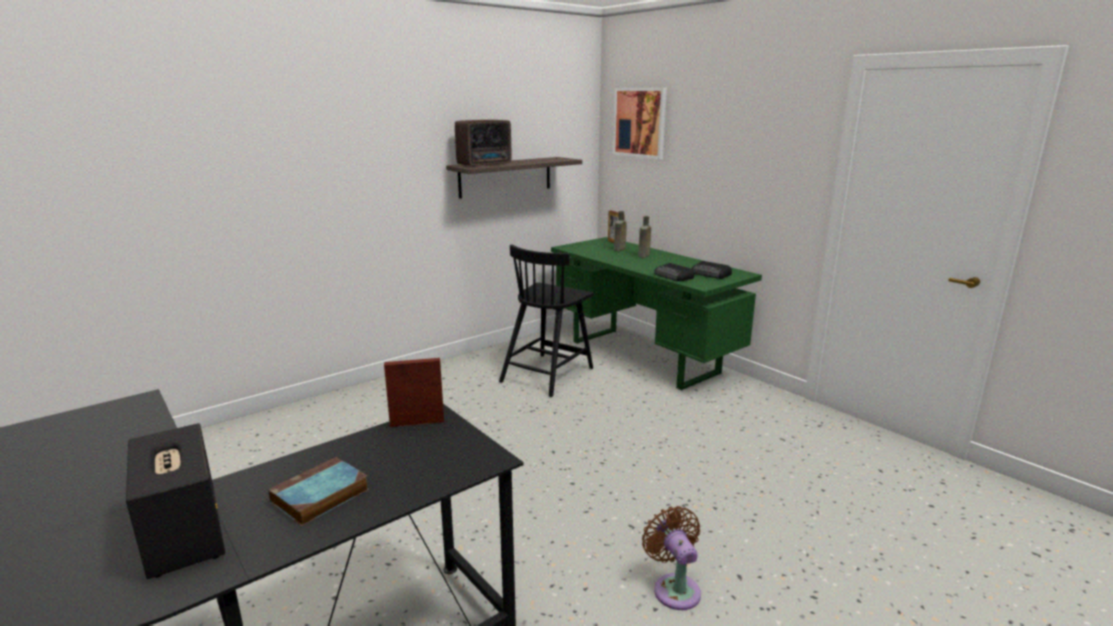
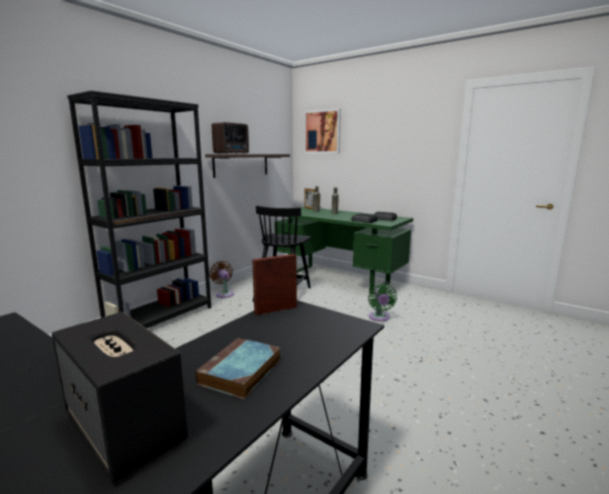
camera: 15 degrees left, 5 degrees down
(372, 392) = (161, 318): none -> black bookcase
(666, 430) = (379, 318): none -> green fan
(674, 588) = (451, 415): brown fan -> brown fan (224, 293)

